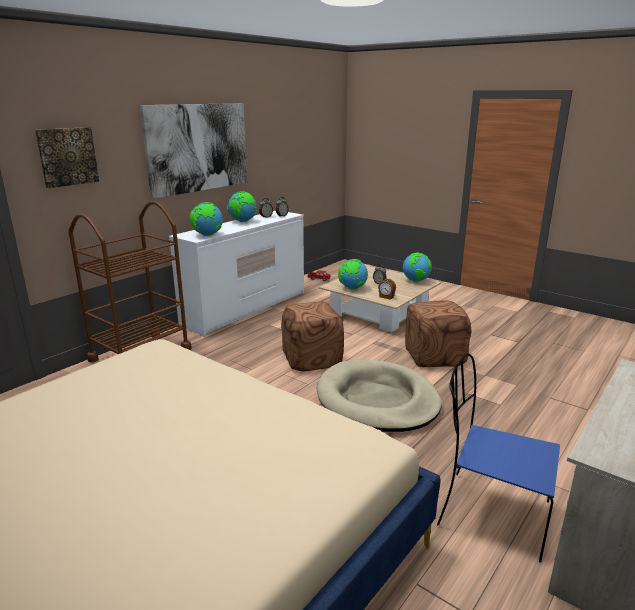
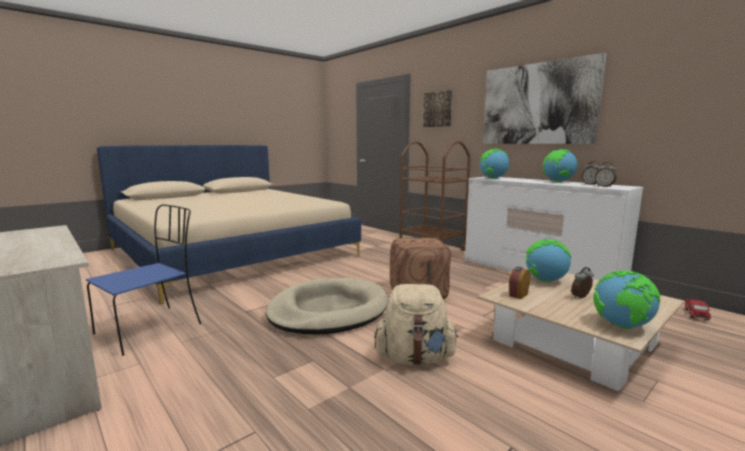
camera: 100 degrees right, 10 degrees down
(433, 356) = (415, 358): brown ottoman -> beige backpack

